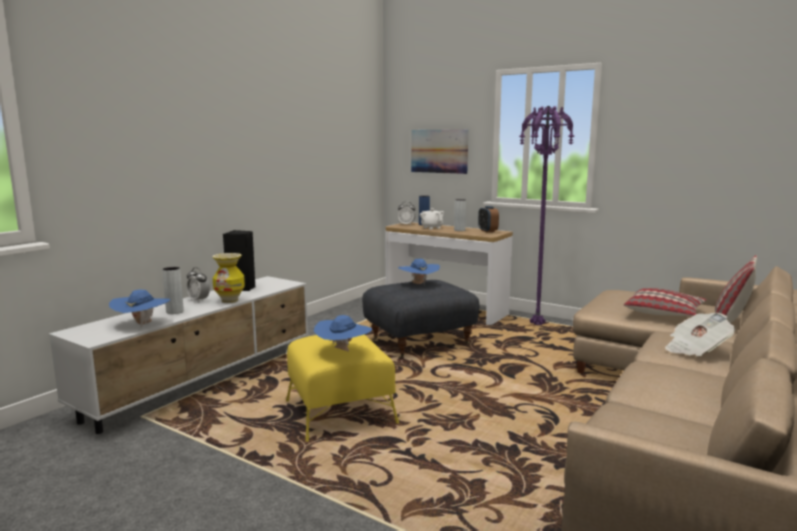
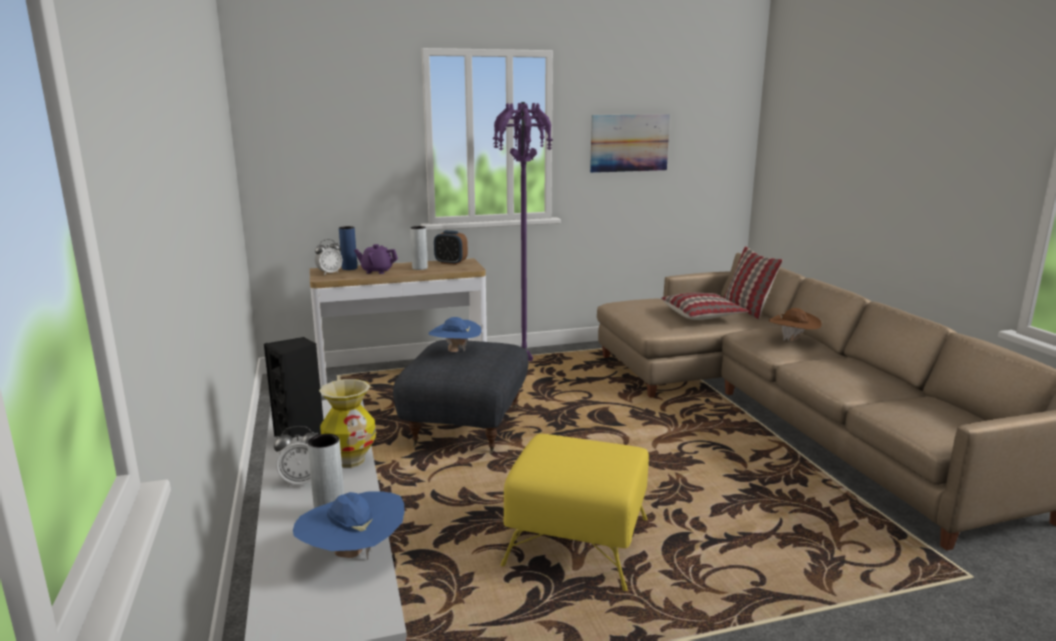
camera: 50 degrees left, 5 degrees up
(343, 351) = (610, 461): blue hat -> none
(431, 228) = (377, 271): white teapot -> purple teapot
(439, 151) = (341, 160): picture -> picture (629, 143)
(695, 349) = (793, 341): newspaper -> brown hat

